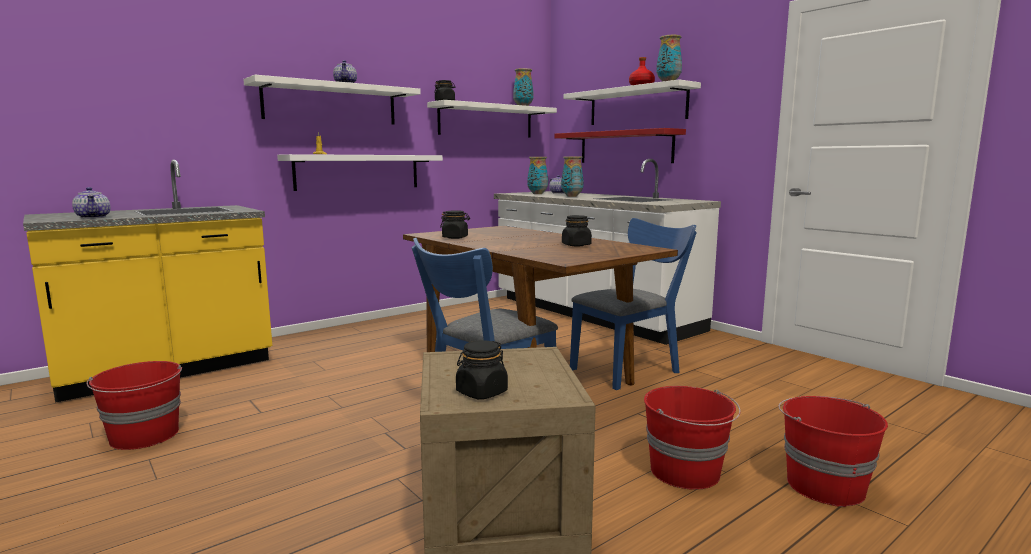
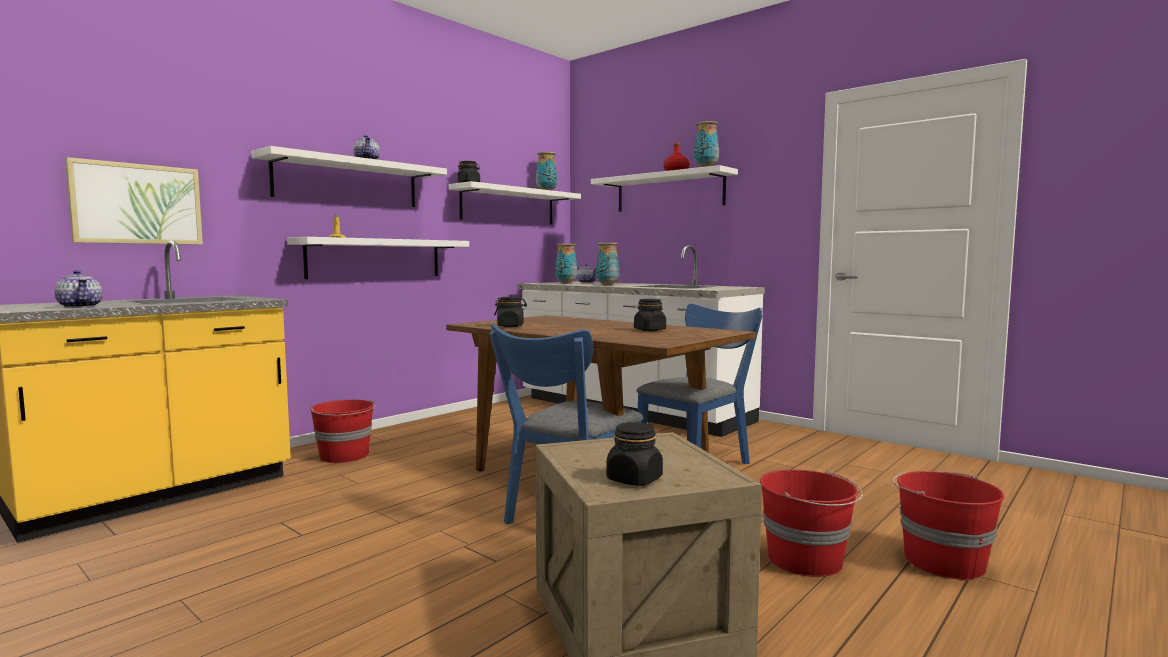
camera: 10 degrees left, 5 degrees down
(145, 436) = (162, 573): red bucket -> red bucket (345, 456)
(148, 128) = (137, 204): none -> picture
(625, 147) = (657, 234): red shelf -> none

